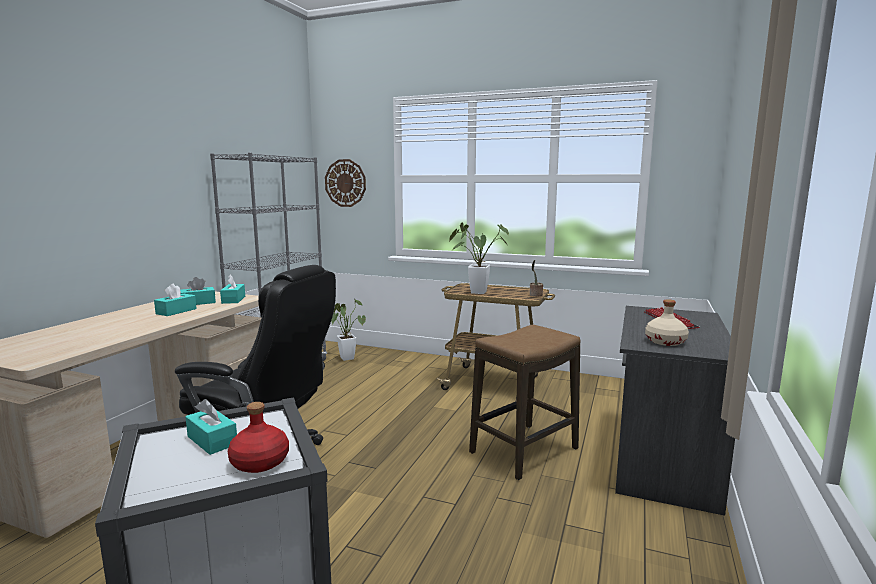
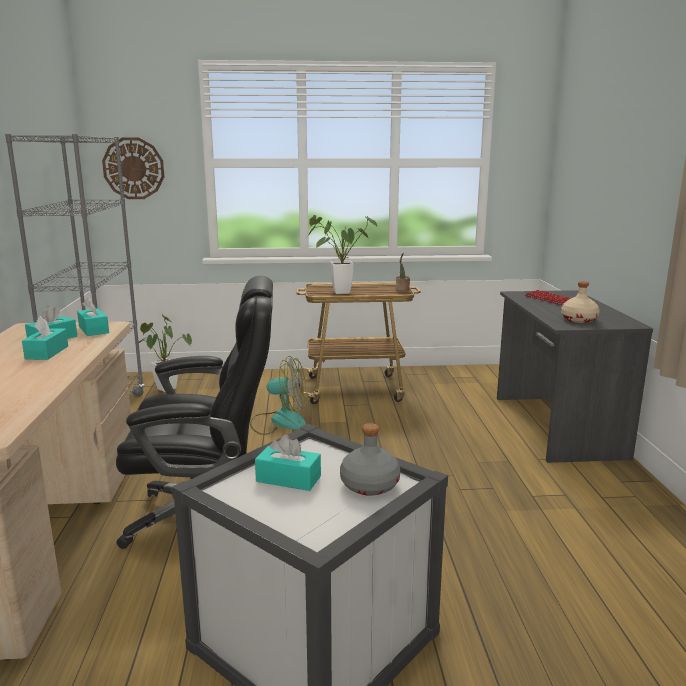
camera: 25 degrees left, 5 degrees up
(259, 462) = (369, 485): red bottle -> grey bottle
(402, 399) = (279, 421): none -> fan
(524, 450) = (444, 445): stool -> none

